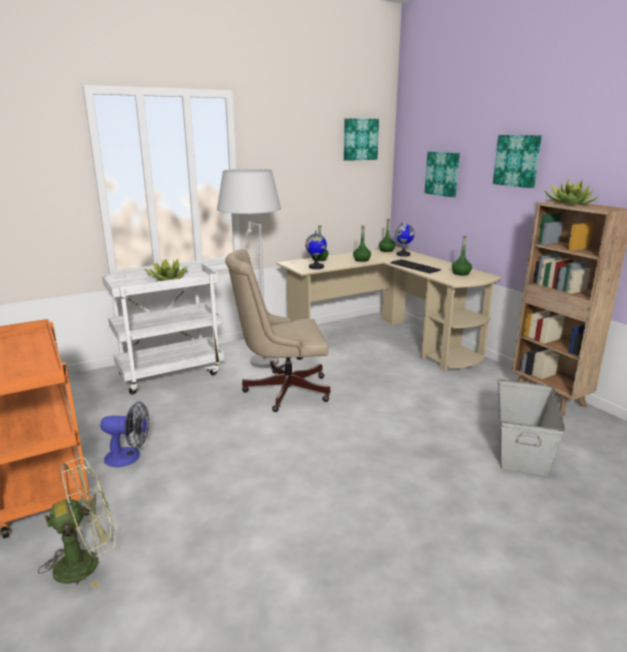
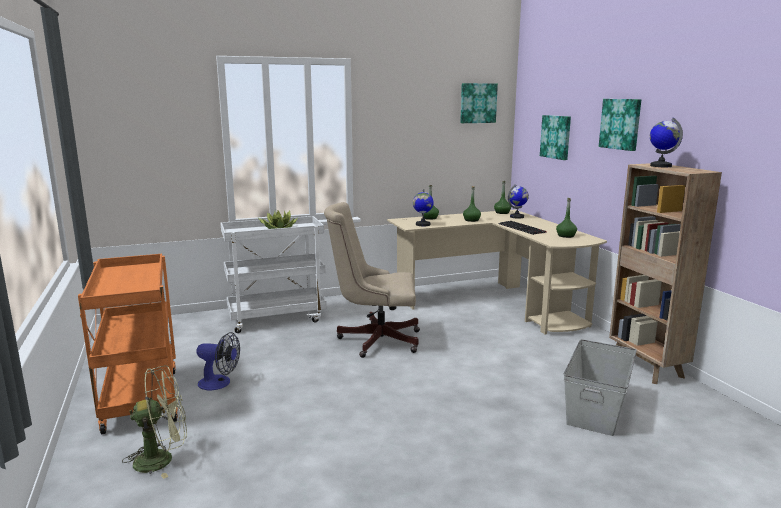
camera: 10 degrees right, 5 degrees down
(255, 357) = (359, 309): white floor lamp -> none
(569, 203) = (660, 166): potted plant -> globe

